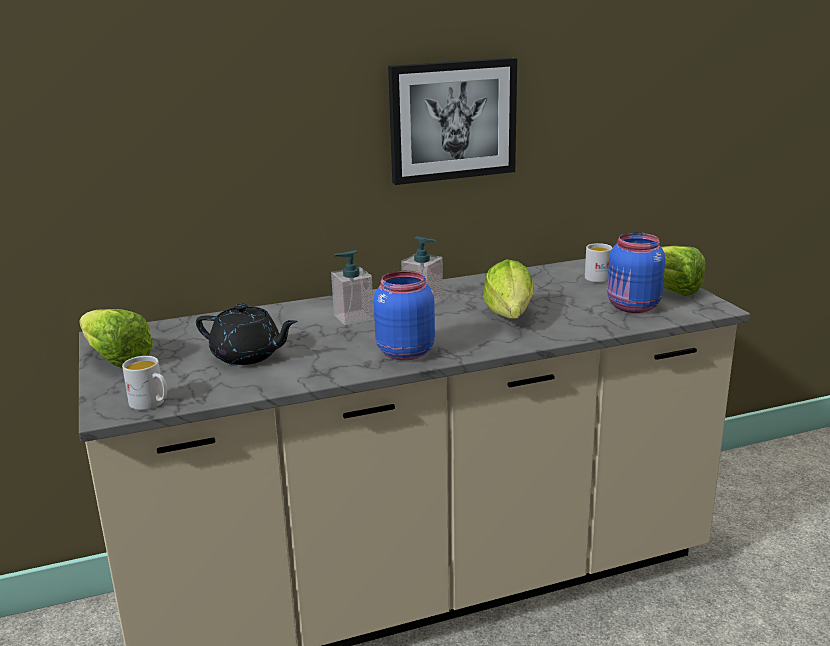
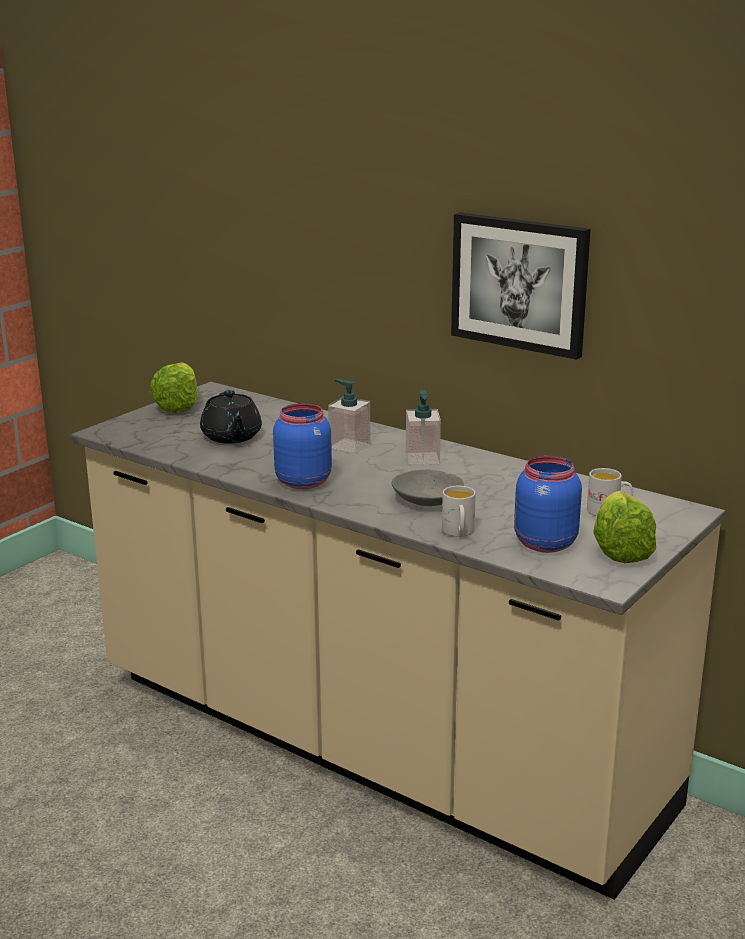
camera: 55 degrees right, 0 degrees up
(151, 404) = (125, 437): white mug -> white mug (458, 533)
(508, 319) = (428, 500): lettuce -> grey bowl

